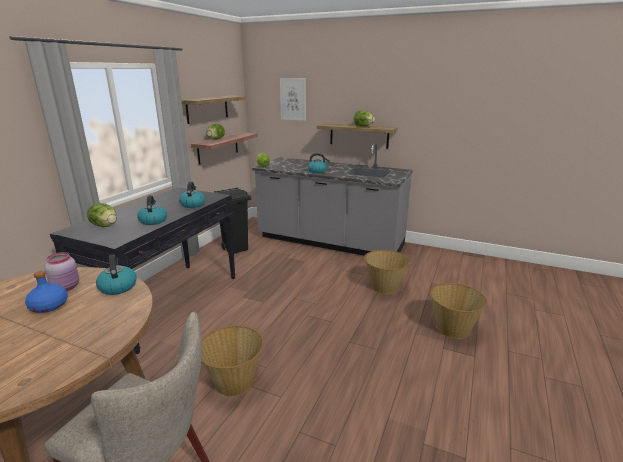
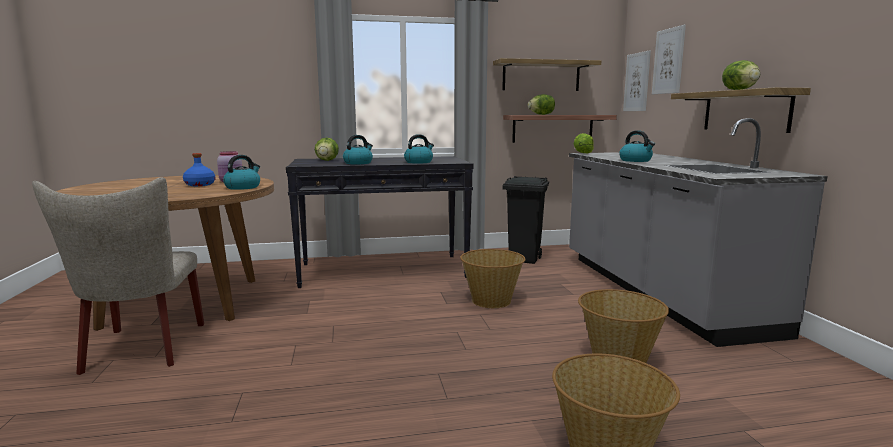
camera: 55 degrees right, 10 degrees down
(234, 381) = (295, 335): basket -> basket (491, 300)
(263, 109) = (637, 82): none -> picture

